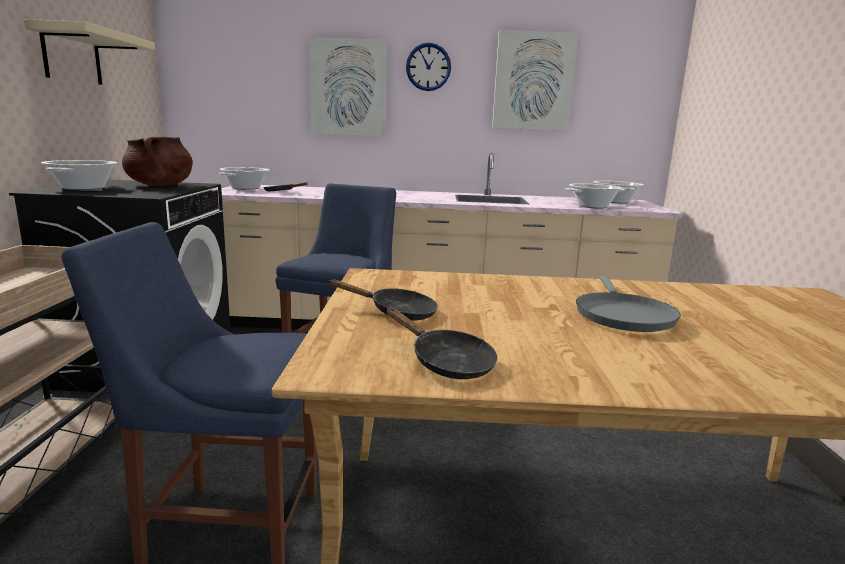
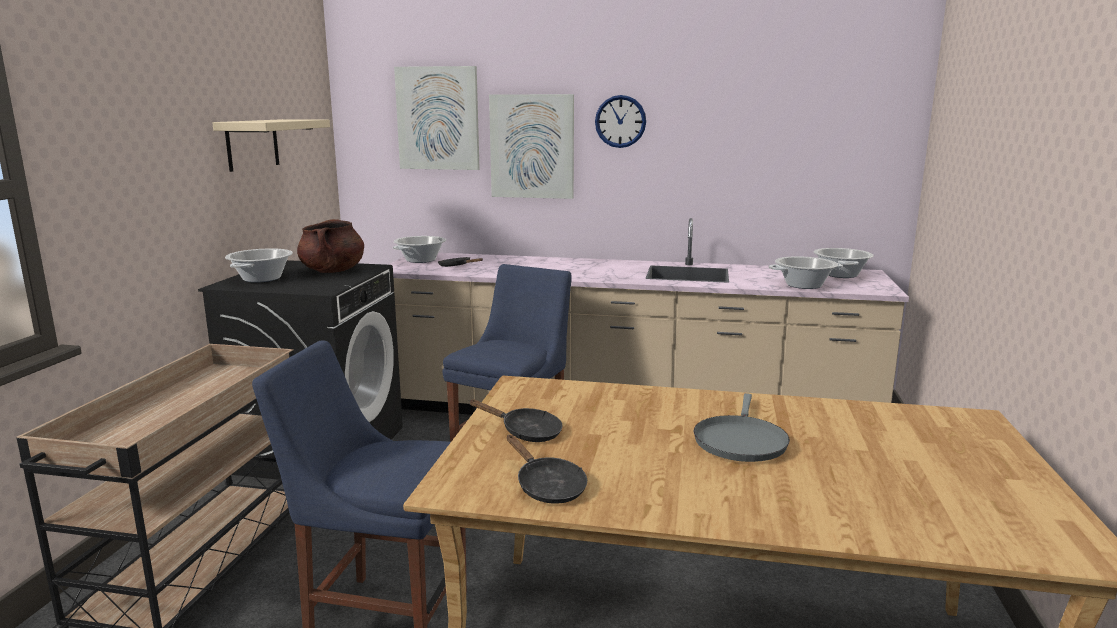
camera: 10 degrees right, 0 degrees up
(533, 81) = (743, 134): picture -> picture (438, 118)

